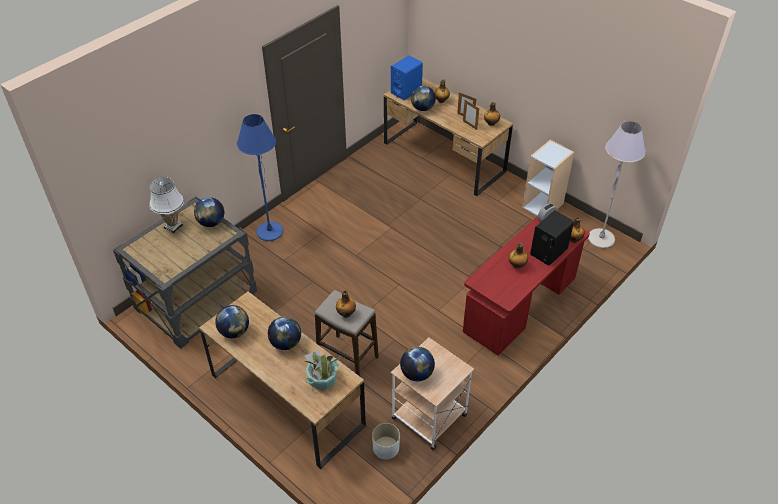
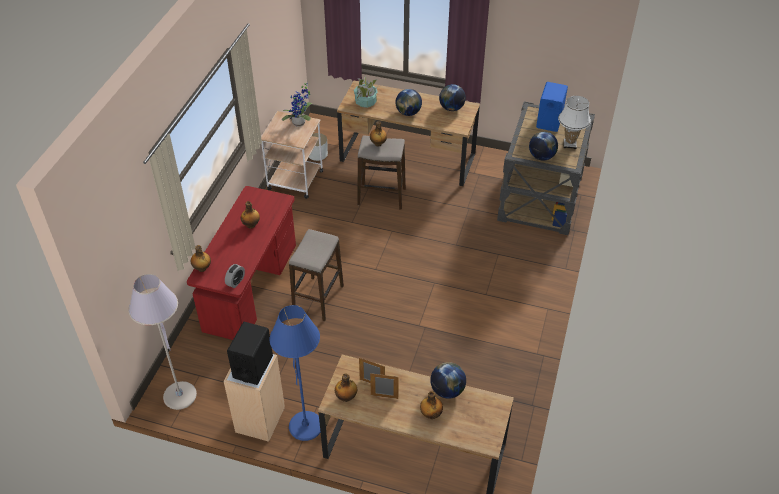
camera: 155 degrees right, 0 degrees up
(270, 231) = (536, 276): blue floor lamp -> blue floor lamp (305, 426)
(406, 91) = (488, 414): blue speaker -> blue speaker (549, 121)
(417, 374) = (300, 123): globe -> potted plant
(462, 275) = (318, 299): none -> stool
(548, 252) = (224, 247): black speaker -> black speaker (253, 367)

